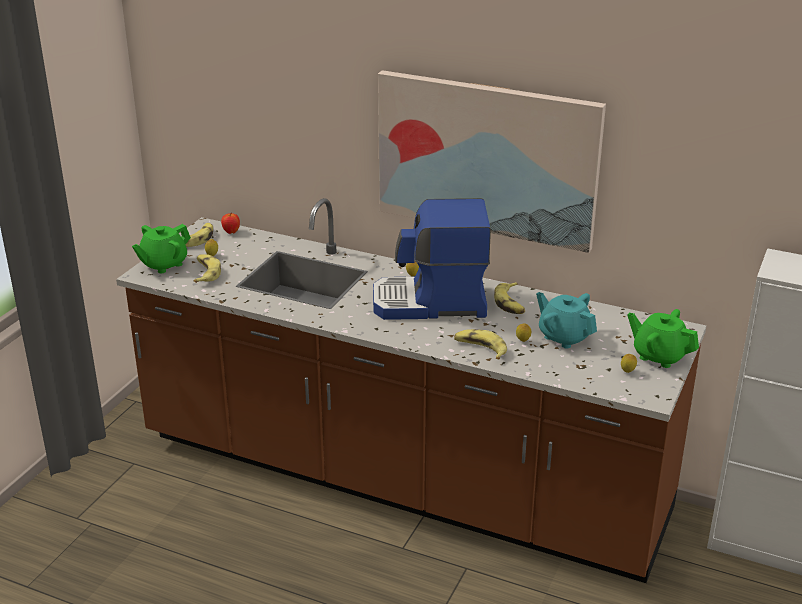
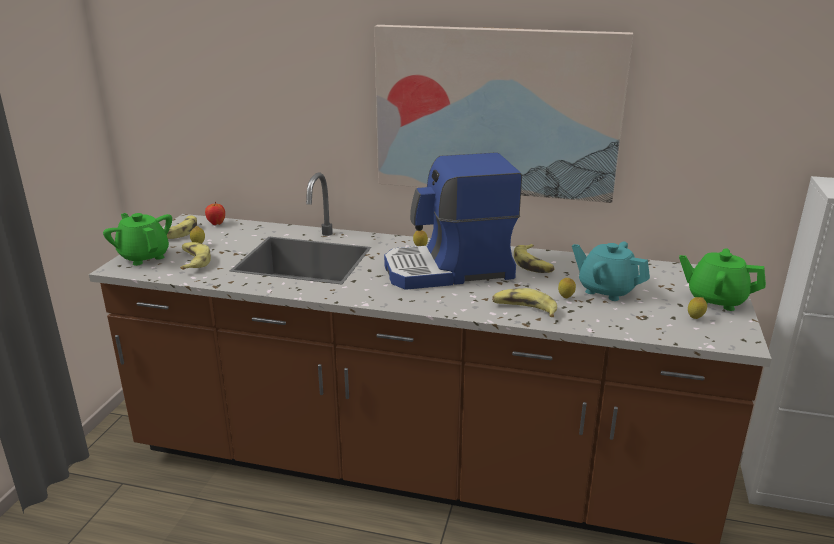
camera: 10 degrees left, 5 degrees down
(163, 264) = (144, 256): green teapot -> green teapot turned 105 degrees clockwise

